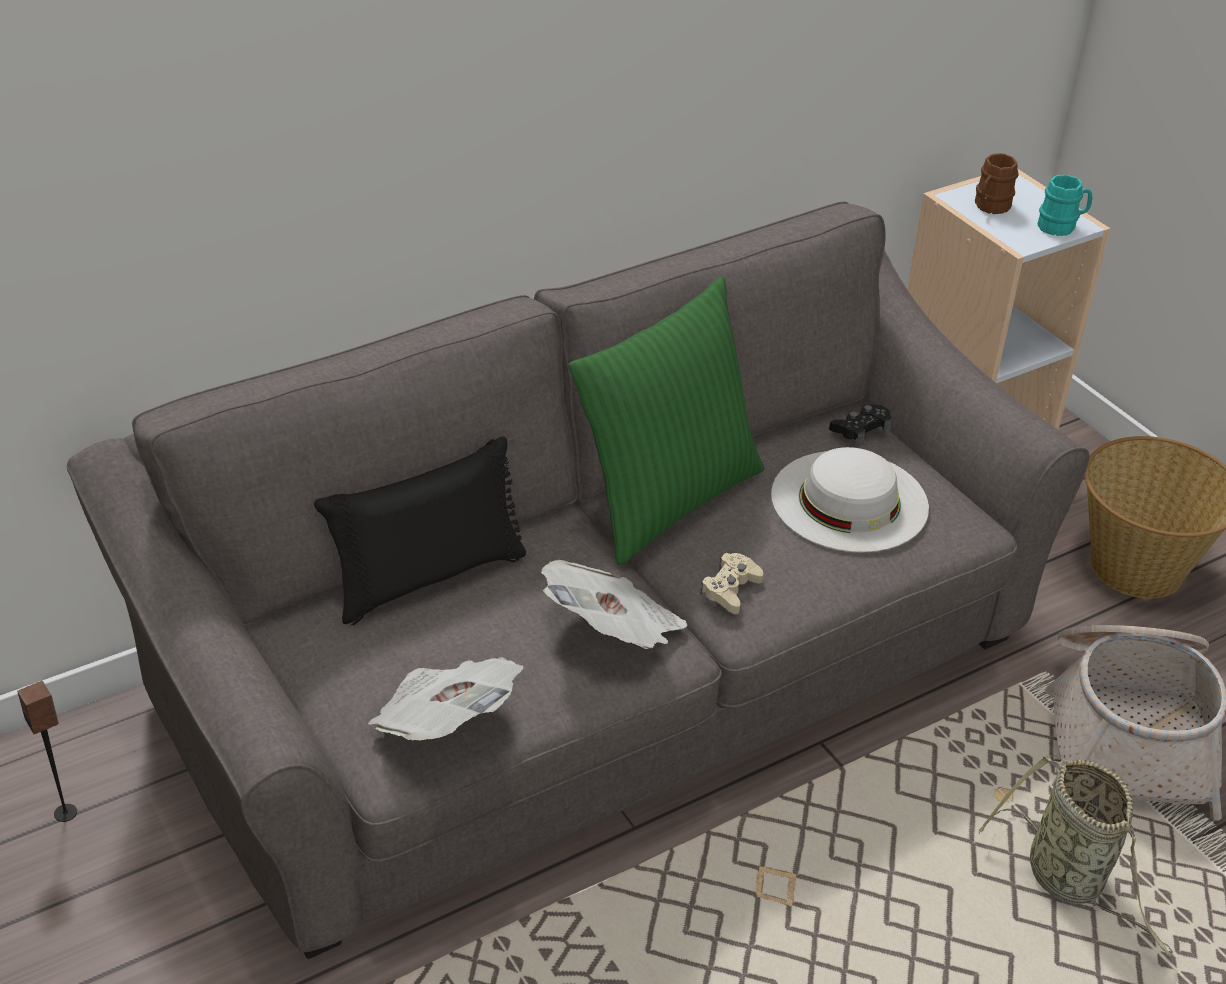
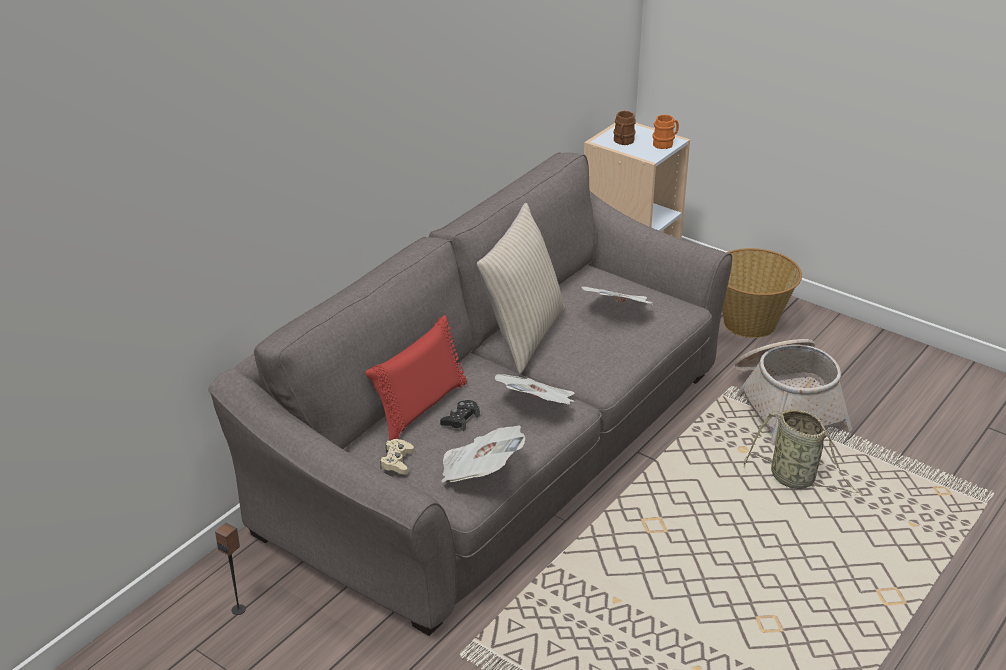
camera: 20 degrees left, 5 degrees down
(427, 577) = (420, 407): black pillow -> red pillow
(665, 499) = (522, 336): green pillow -> beige pillow
(730, 589) = (585, 370): beige game controller -> beige game controller (397, 461)
(849, 501) = (619, 312): white hat -> newspaper
(860, 430) = (602, 276): black game controller -> black game controller (460, 419)
(1061, 226) = (665, 143): turquoise mug -> orange mug

